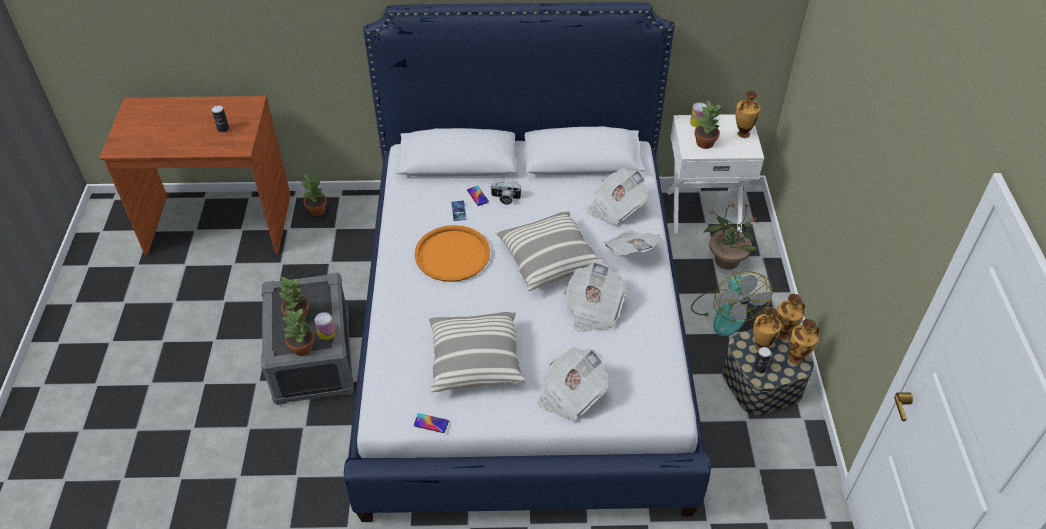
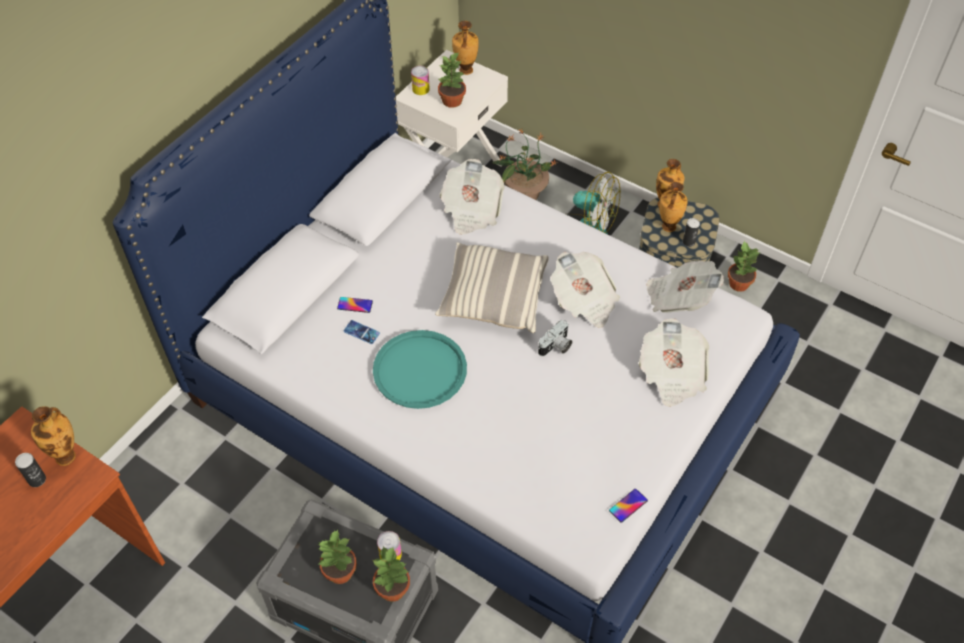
camera: 55 degrees left, 5 degrees up
(317, 210) = (134, 487): potted plant -> potted plant (738, 283)
(452, 254) = (420, 370): orange tray -> turquoise tray
(475, 360) = (575, 426): pillow -> none
(505, 198) = (379, 285): camera -> camera (556, 347)
(631, 252) = (538, 233): newspaper -> newspaper (679, 298)
(796, 359) = (697, 213): vase -> vase (67, 456)

